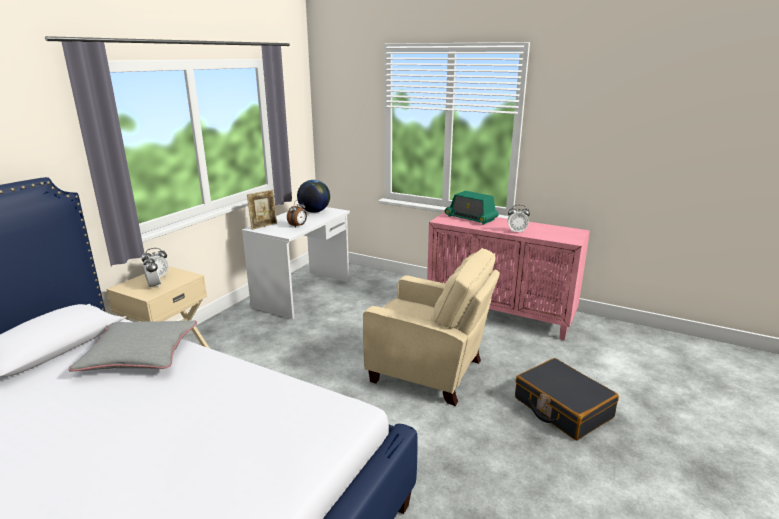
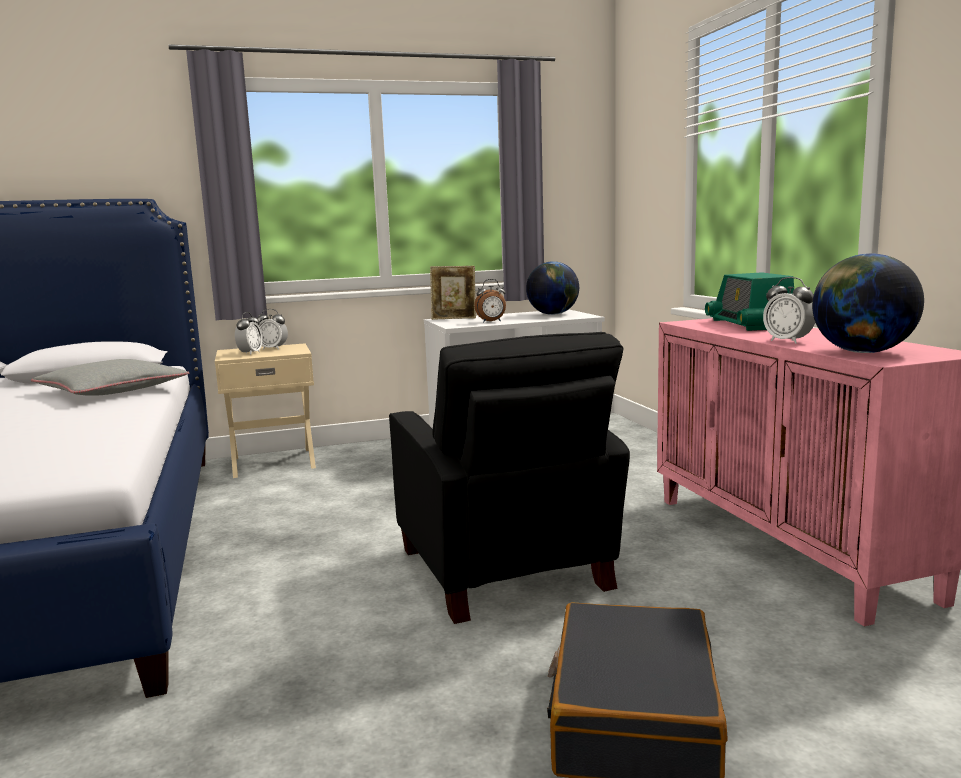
camera: 45 degrees right, 10 degrees down
(429, 371) = (504, 571): beige armchair -> black armchair
(555, 236) = (862, 352): none -> globe

